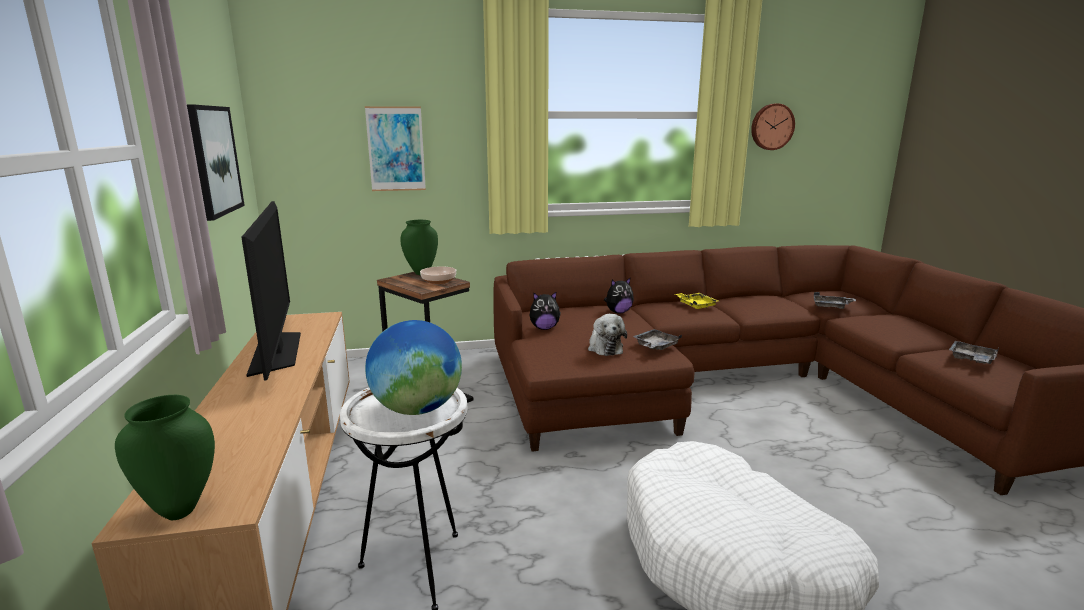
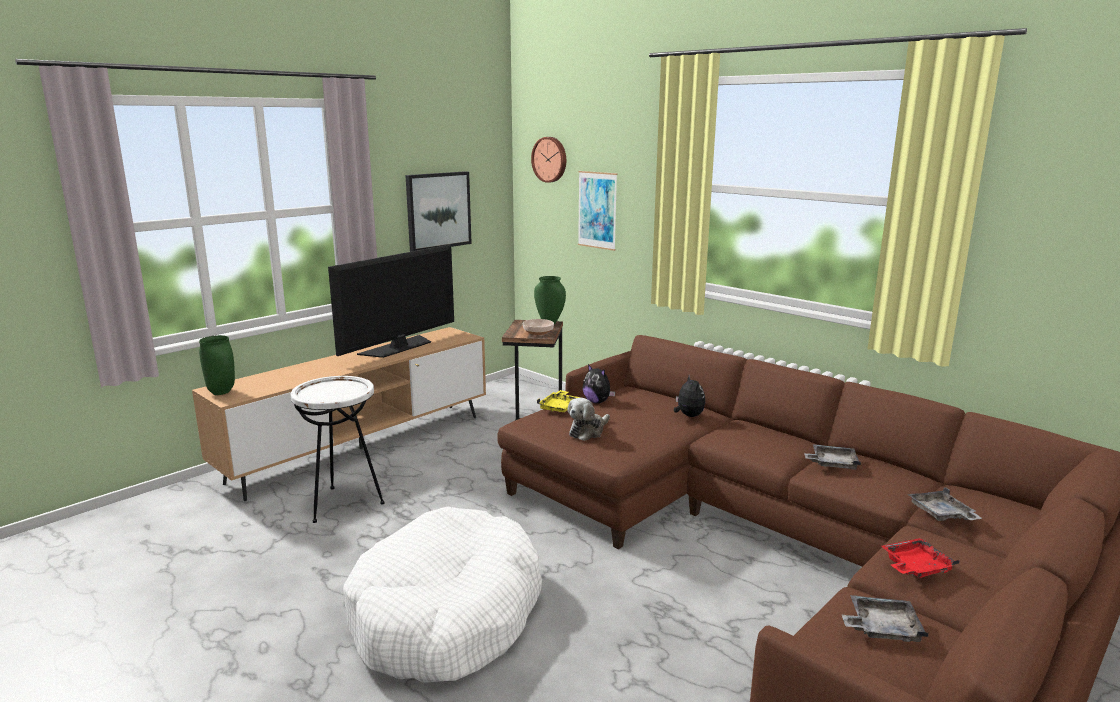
camera: 55 degrees right, 0 degrees up
(417, 409) = (330, 393): globe -> none
(618, 312) = (688, 416): plush toy -> plush toy turned 135 degrees counterclockwise
(655, 346) = (624, 449): grey tray -> grey tray (832, 463)
(695, 305) = (779, 441): yellow tray -> yellow tray (559, 407)
(771, 127) = (1034, 230): wall clock -> wall clock (550, 159)
(899, 330) = (915, 567): none -> red tray

